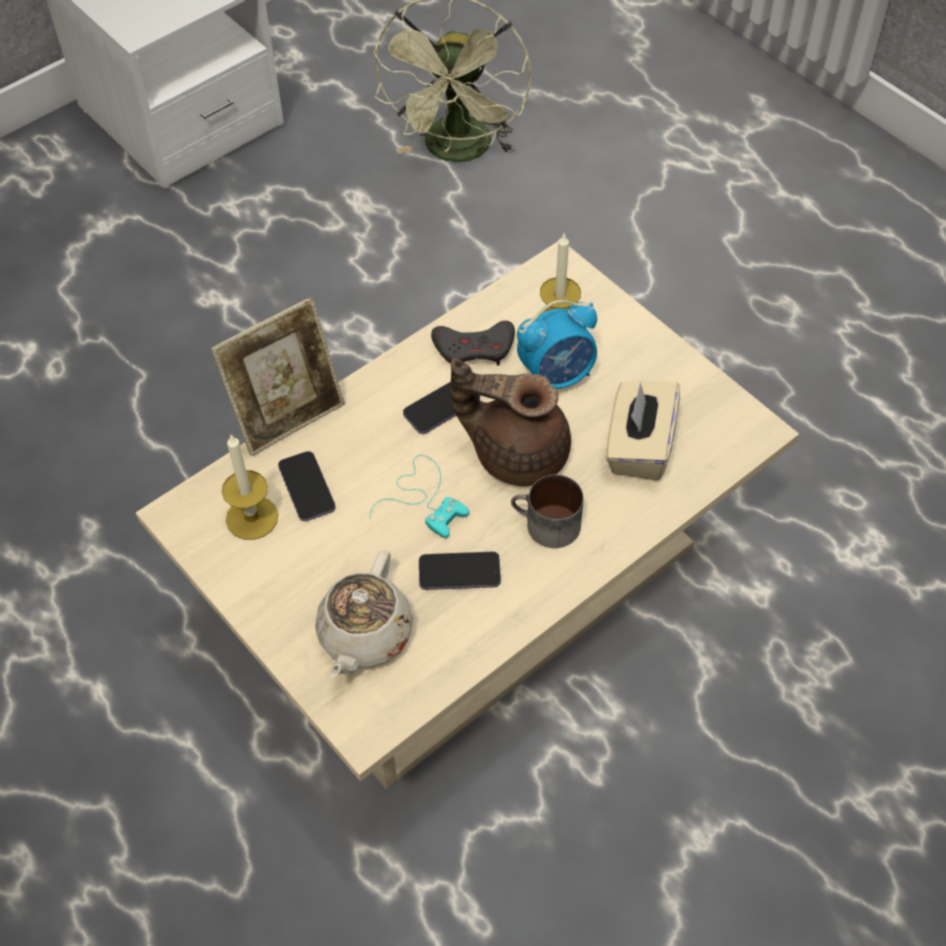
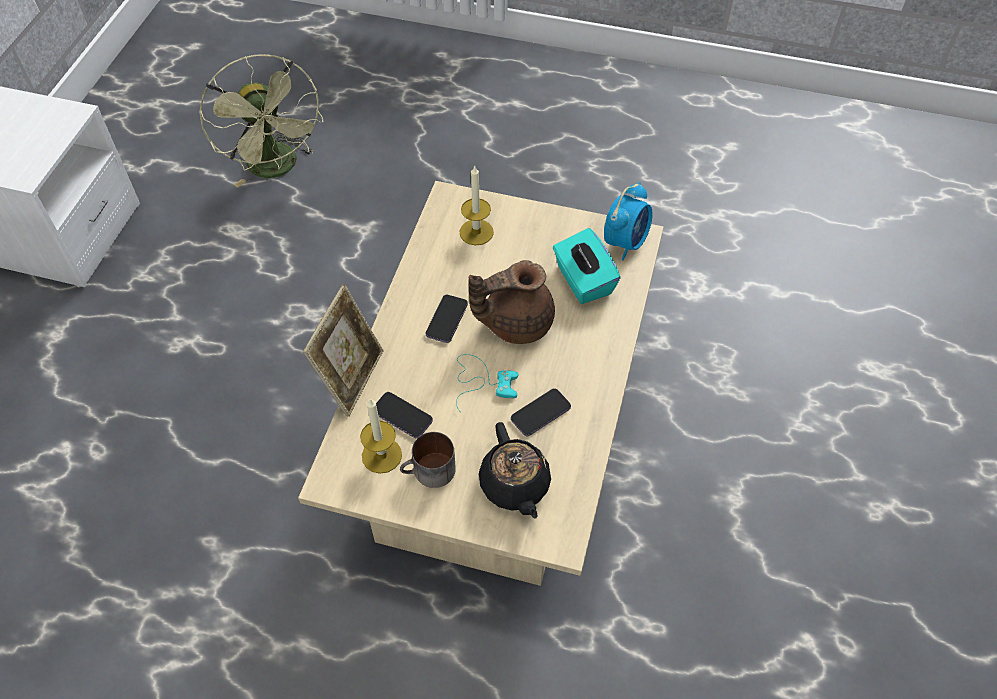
camera: 35 degrees left, 0 degrees up
(364, 635) = (515, 485): beige teapot -> black teapot
(474, 348) = (437, 273): grey game controller -> none
(545, 526) = (568, 356): mug -> mug (429, 473)
(557, 376) = (501, 264): alarm clock -> alarm clock (625, 242)
(639, 447) = (583, 281): beige tissue box -> turquoise tissue box

